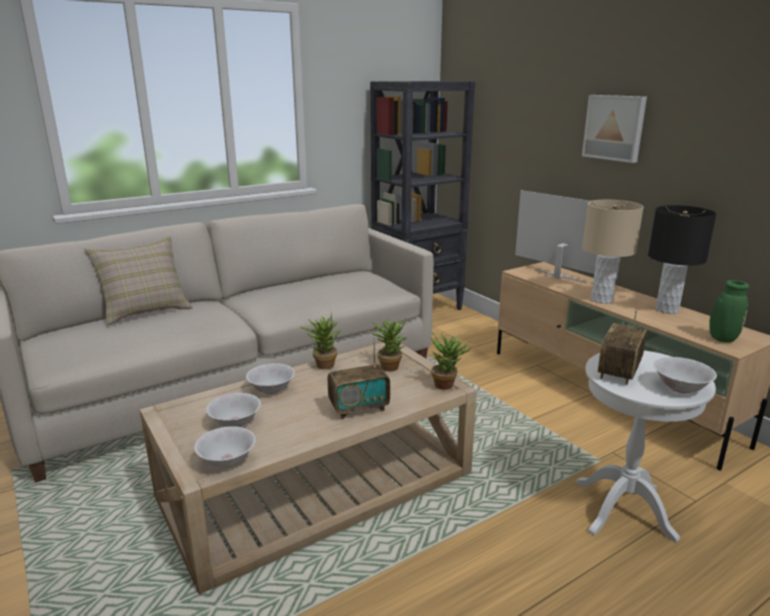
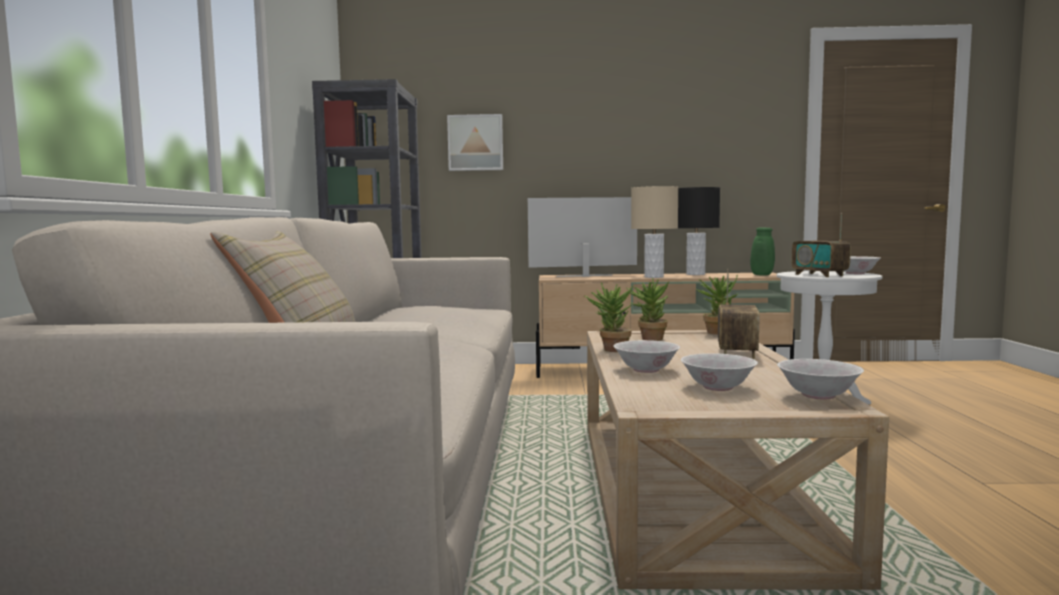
camera: 55 degrees left, 15 degrees down
(615, 127) = (597, 135): picture -> picture (475, 143)

